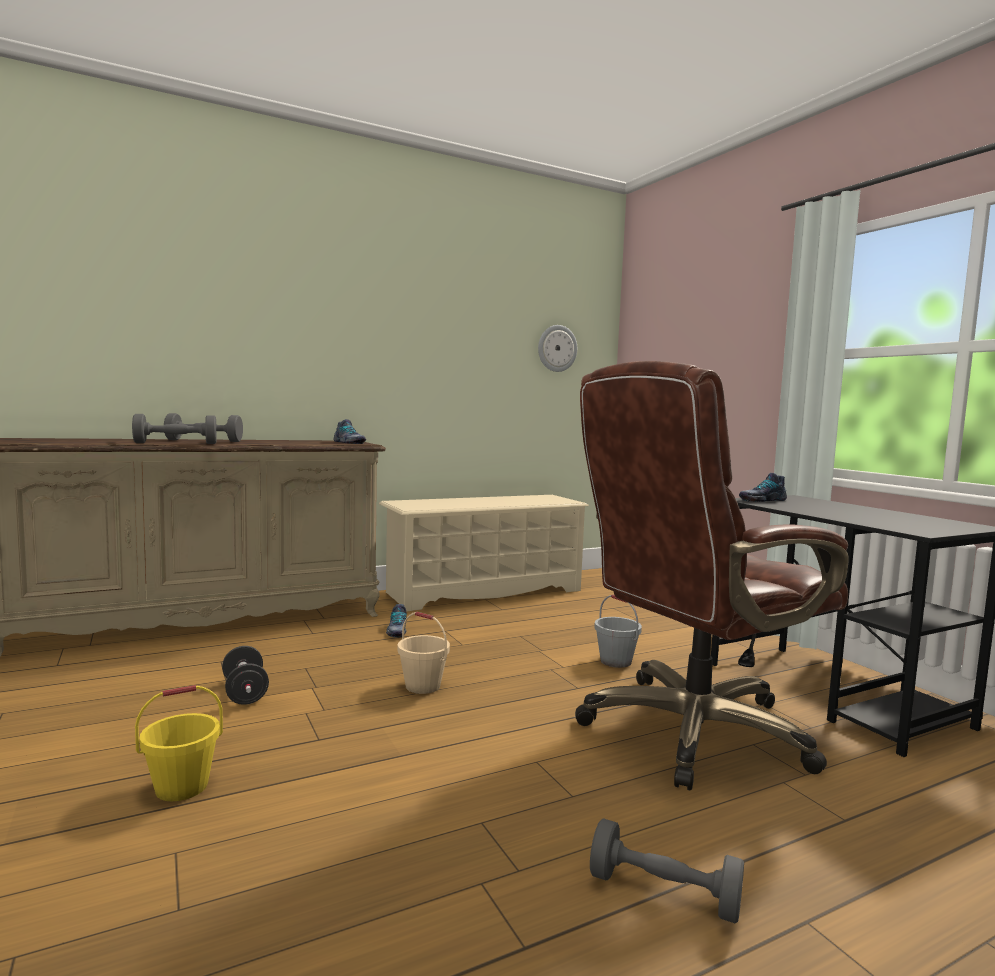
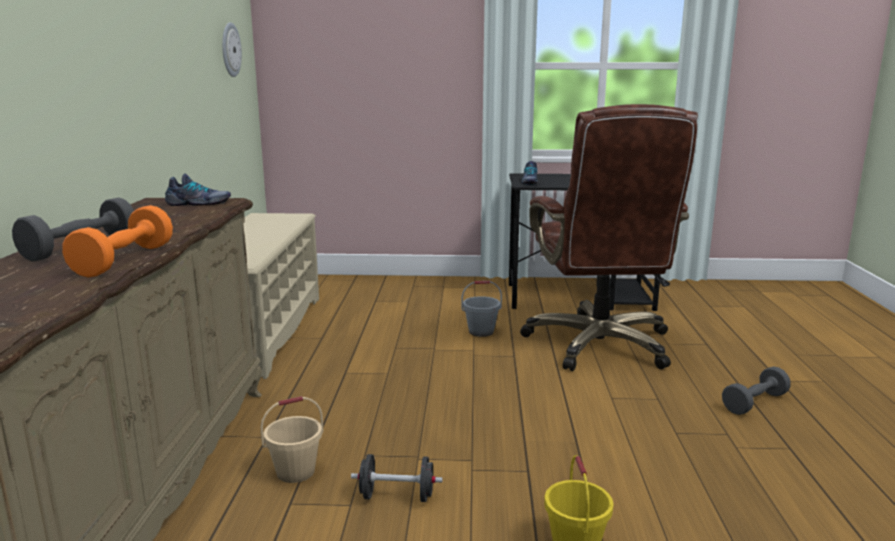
camera: 60 degrees left, 10 degrees up
(176, 443) = (124, 260): grey dumbbell -> orange dumbbell
(396, 630) = (316, 393): shoe -> none
(423, 686) = (461, 408): beige bucket -> beige bucket (296, 471)

